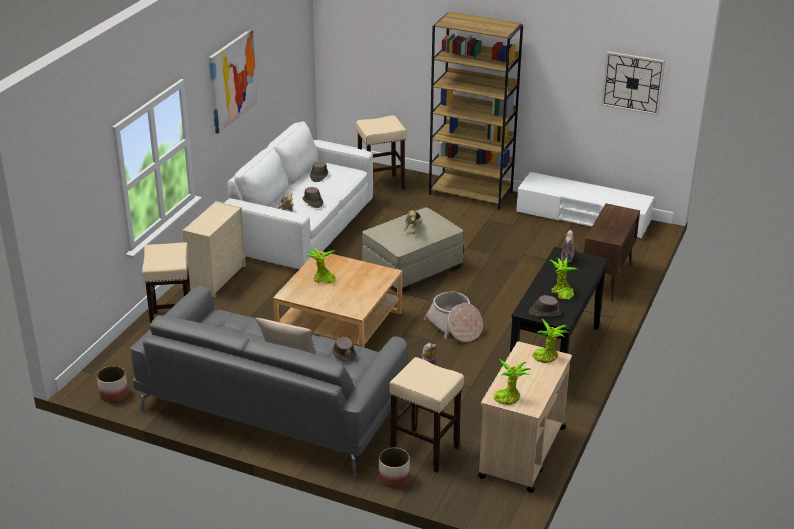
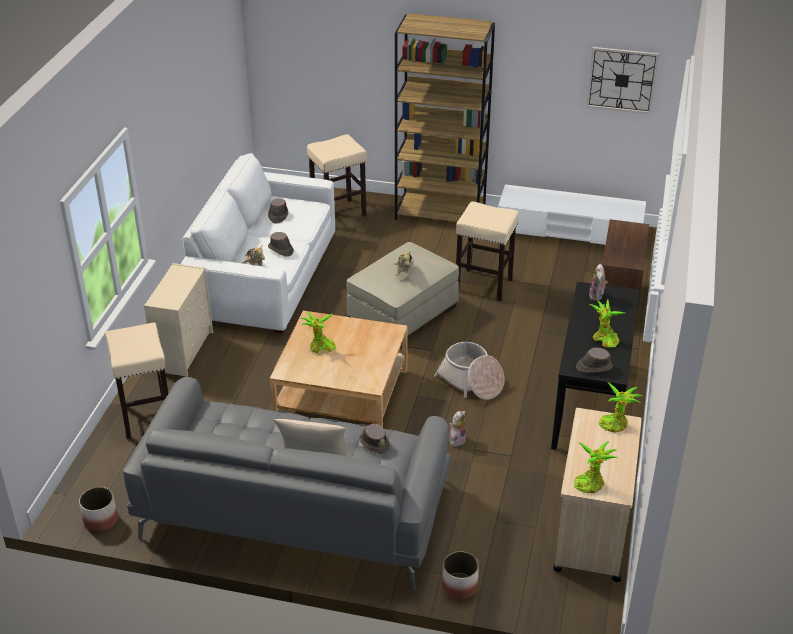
camera: 10 degrees left, 5 degrees up
(232, 80) = (174, 117): picture -> none
(425, 450) = (484, 544): beige stool -> beige stool (484, 285)

